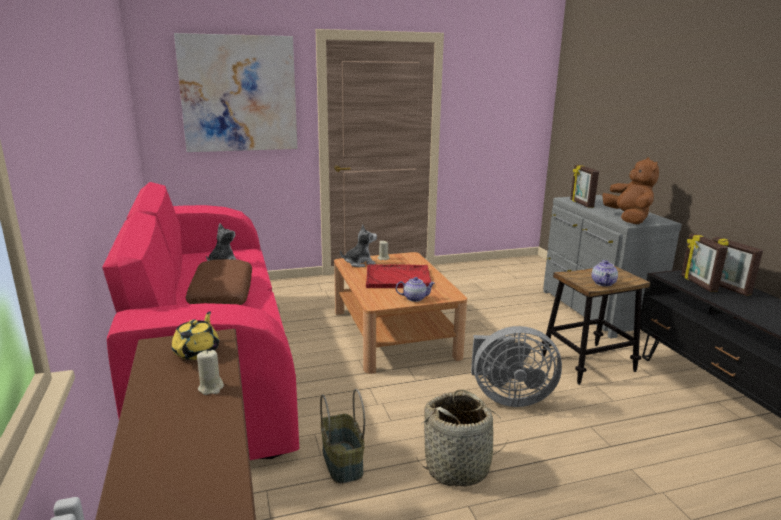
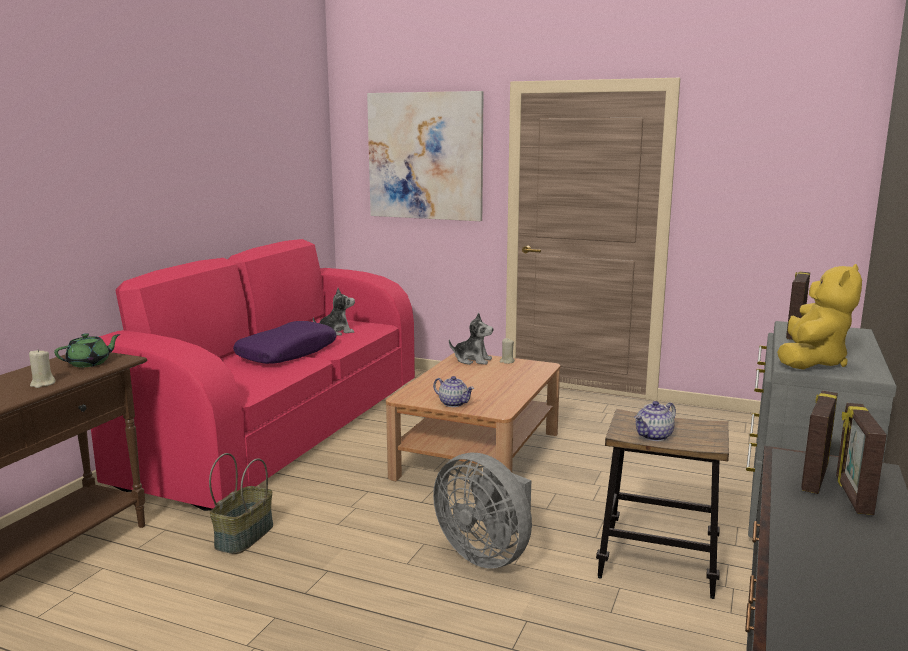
camera: 40 degrees right, 5 degrees down
(197, 351) = (90, 363): yellow teapot -> green teapot
(221, 293) = (287, 353): brown pillow -> purple pillow
(398, 278) = (480, 382): red tray -> none
(458, 467) = (323, 585): basket -> none
(628, 219) = (811, 362): brown plush toy -> yellow plush toy

